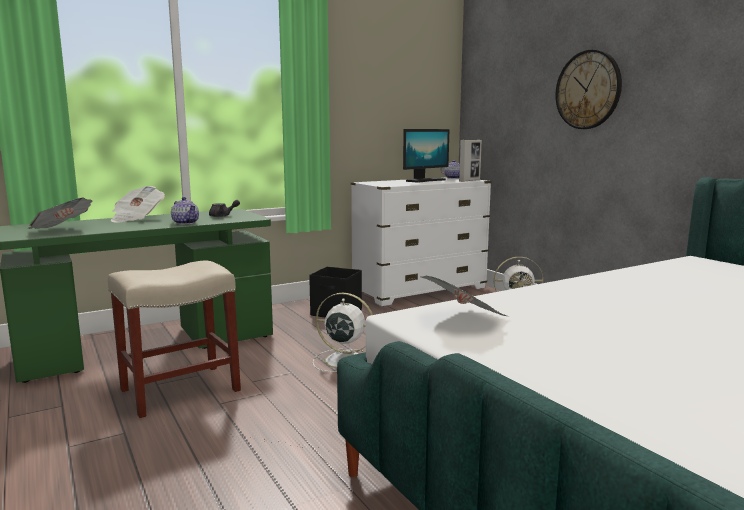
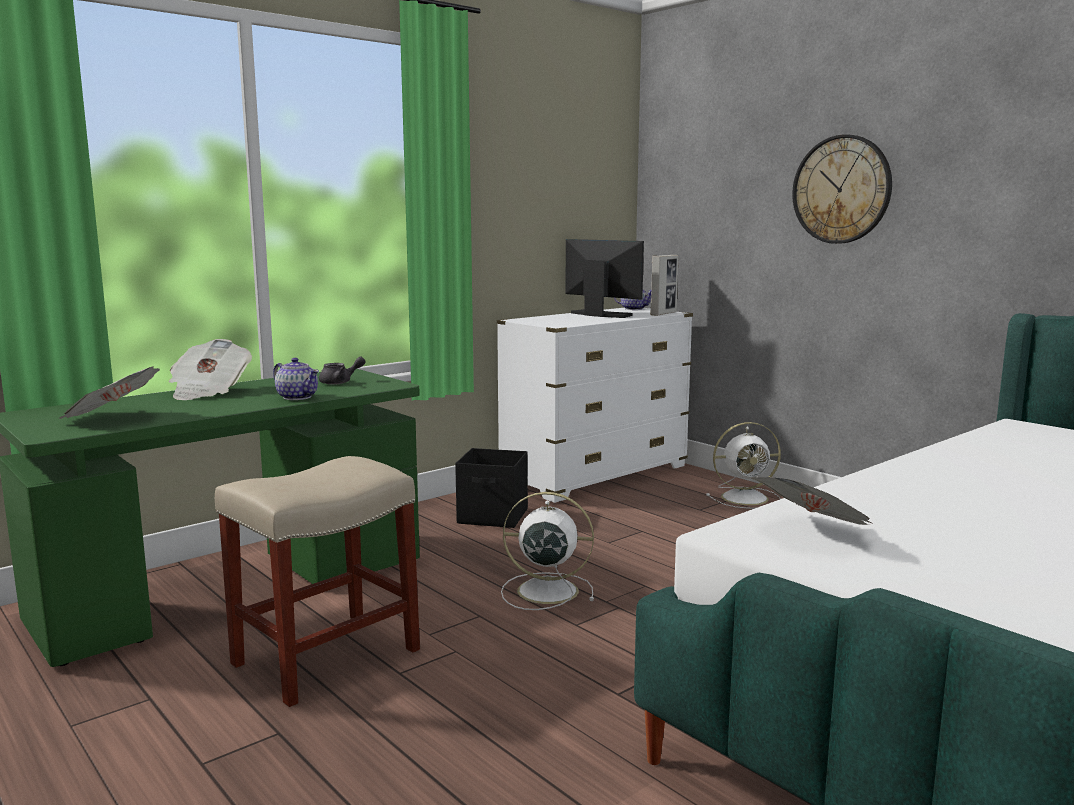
camera: 10 degrees left, 0 degrees up
(425, 180) = (600, 315): monitor -> monitor turned 90 degrees counterclockwise

